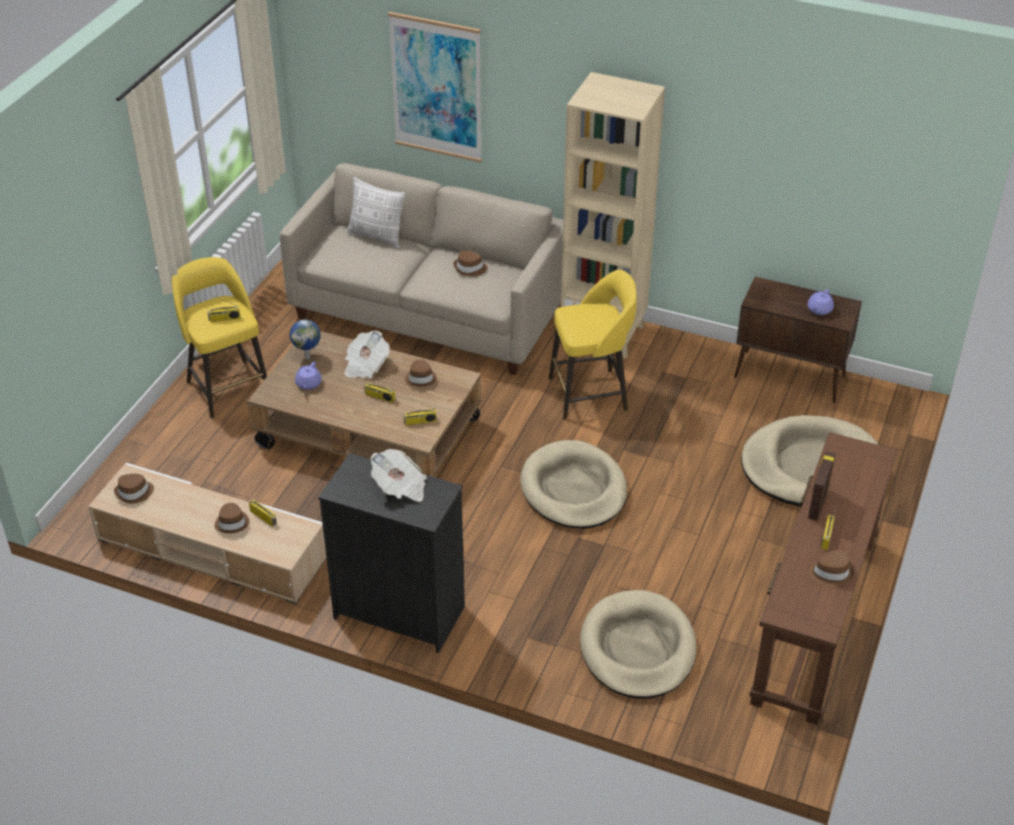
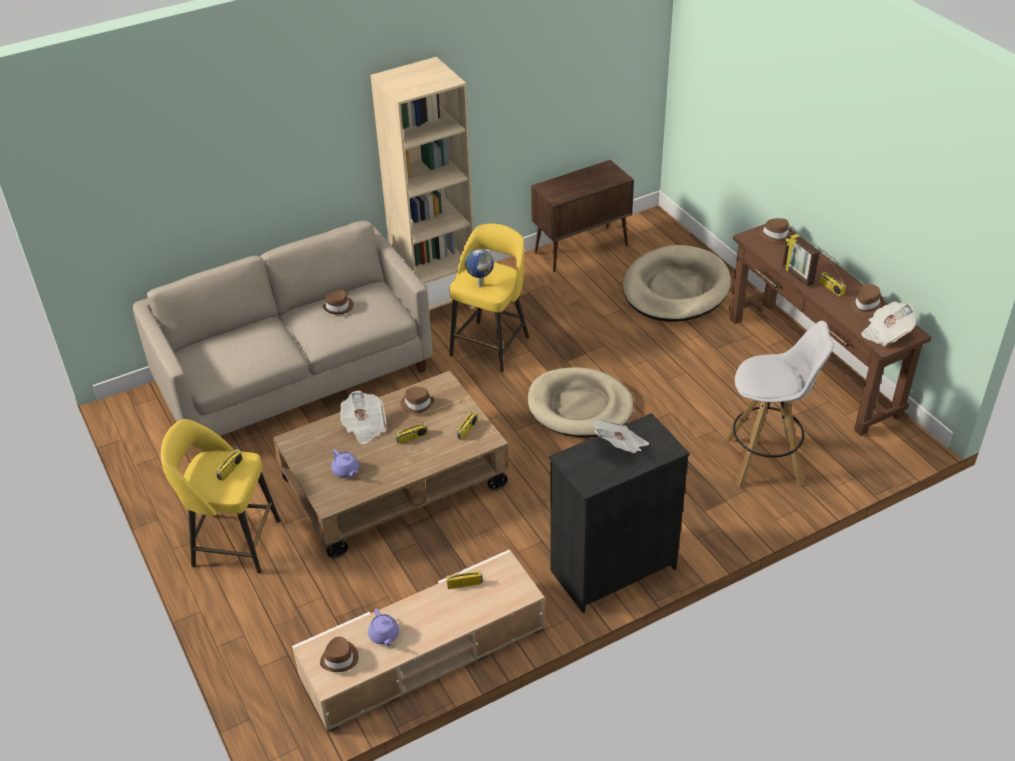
camera: 50 degrees left, 0 degrees up
(232, 523) = (450, 607): brown hat -> brown hat (775, 235)
(308, 357) = (312, 455): globe -> globe (480, 285)
(377, 236) = (230, 335): pillow -> none
(436, 87) = (221, 165): picture -> none
(637, 649) = (765, 461): beige dog bed -> white stool
(799, 607) = (885, 334): none -> newspaper
(819, 310) = (598, 179): purple teapot -> purple teapot (384, 635)

